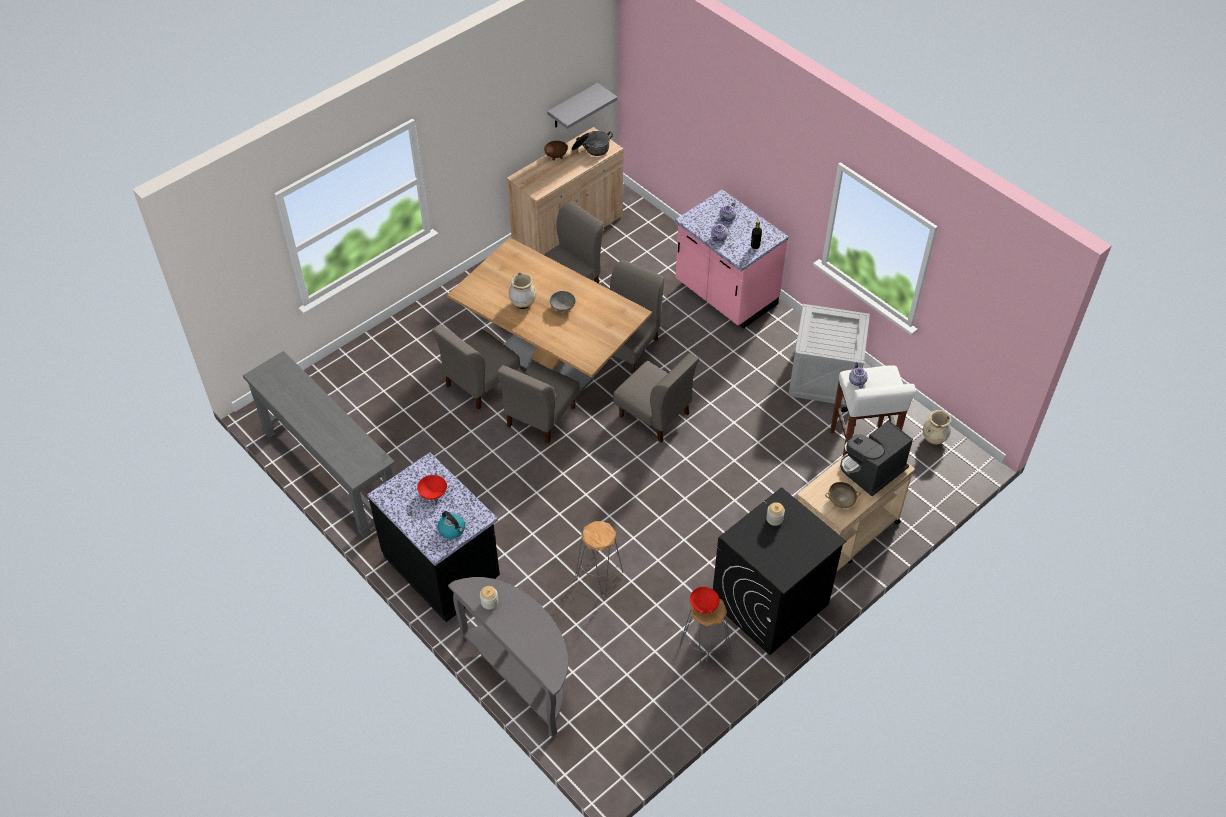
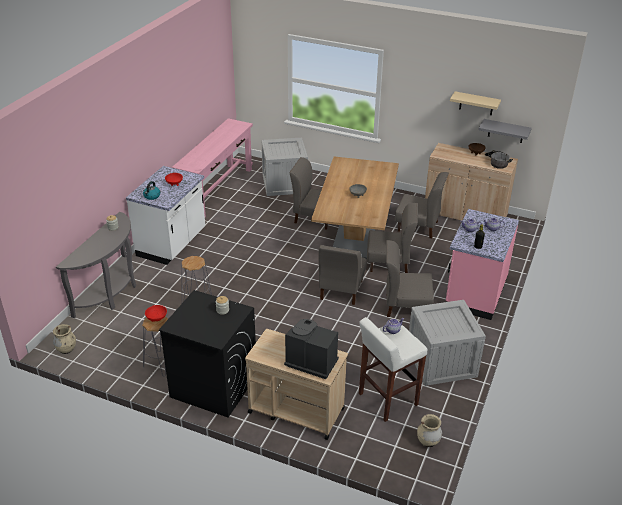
camera: 65 degrees right, 15 degrees down
(331, 471) = (217, 190): grey console table -> pink console table
(368, 386) = (284, 183): none -> crate
(443, 568) = (172, 244): black counter -> white counter
(523, 303) = (348, 181): beige vase -> beige vase (66, 349)
(536, 100) = (476, 103): none -> beige shelf
(540, 416) = (305, 246): grey chair -> grey chair (406, 306)
(841, 500) = (272, 351): beige bowl -> none

